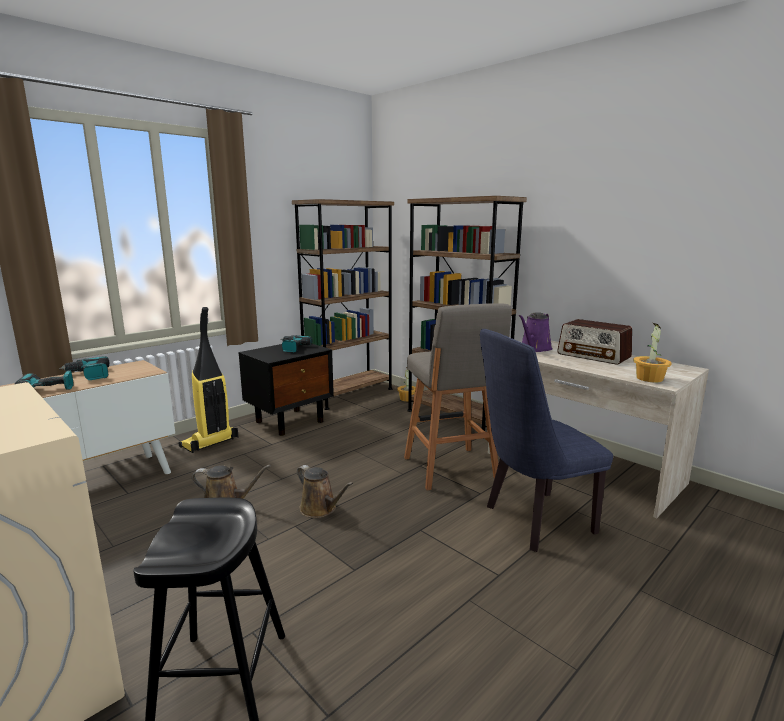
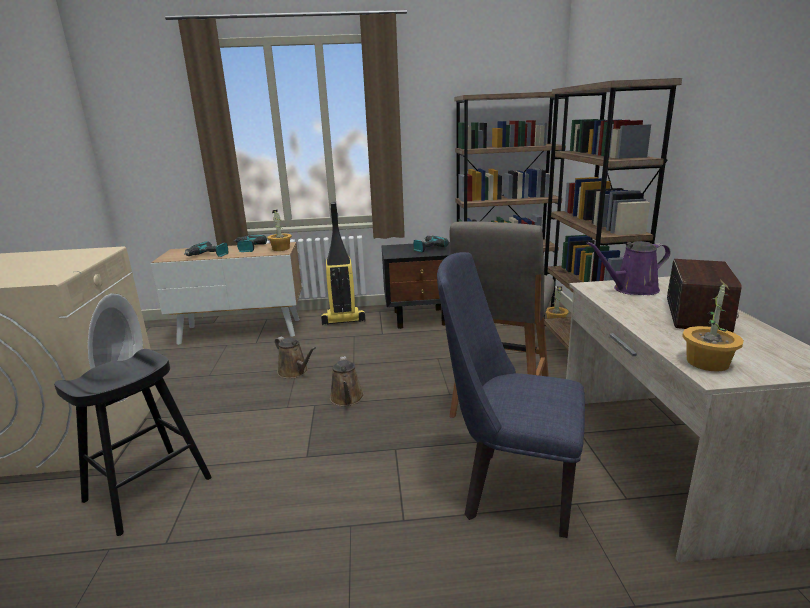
camera: 40 degrees right, 5 degrees up
(141, 369) = (281, 249): none -> potted plant
(593, 356) = (697, 314): radio -> radio turned 150 degrees counterclockwise

